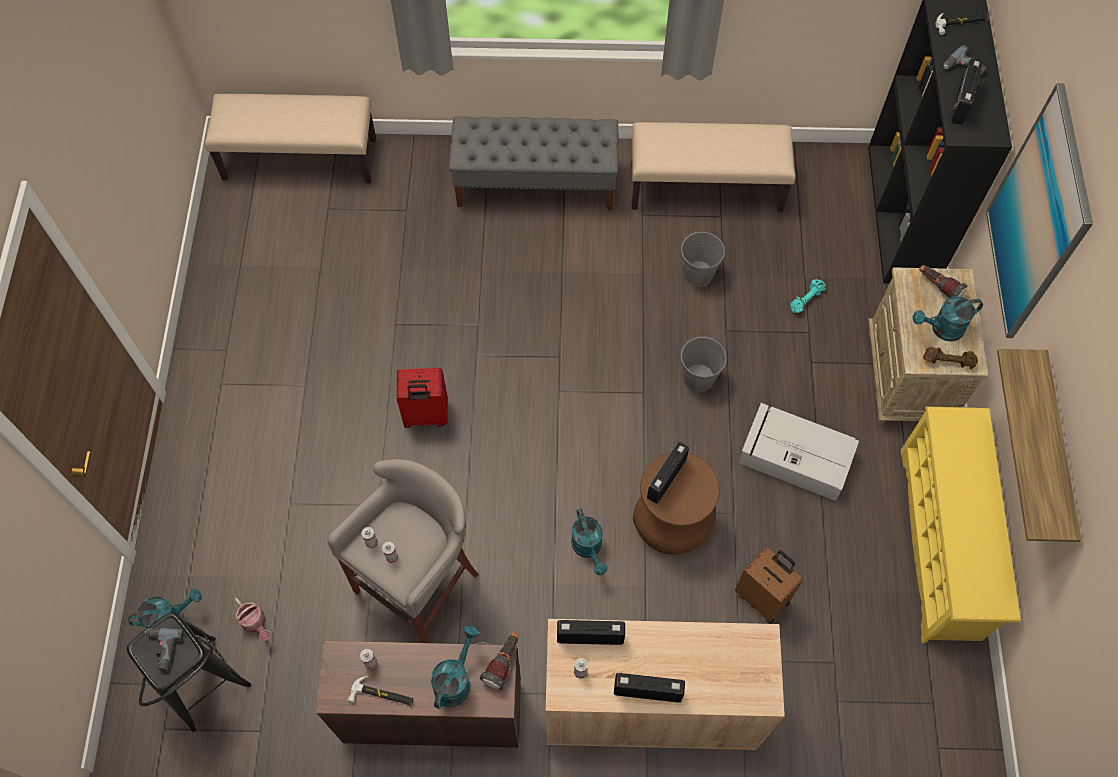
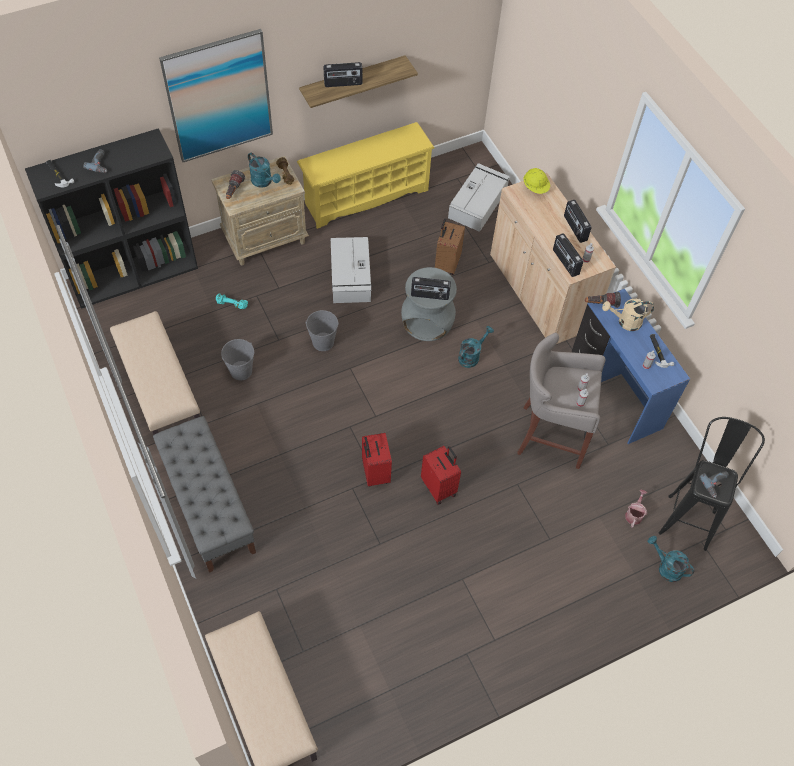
camera: 120 degrees left, 5 degrees down
(432, 710) = (614, 392): brown desk -> blue desk
(455, 679) = (625, 322): turquoise watering can -> beige watering can
(484, 356) = (374, 472): none -> red suitcase
(672, 521) = (428, 321): brown stool -> grey stool
(758, 678) = (535, 187): none -> yellow hard hat
(867, 709) = (478, 203): none -> grey storage box
(960, 102) = (132, 158): radio -> radio (343, 83)

